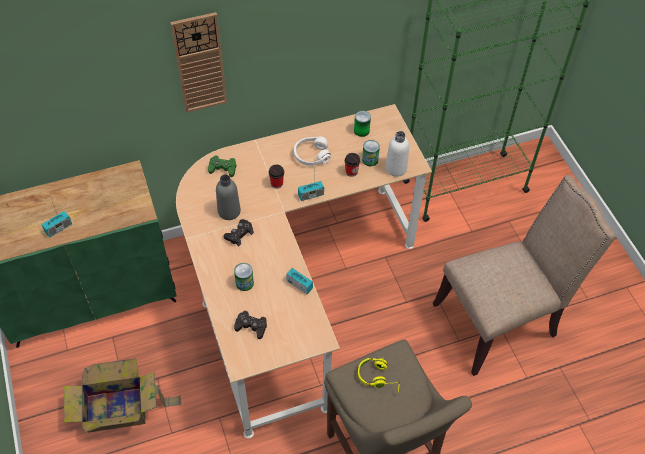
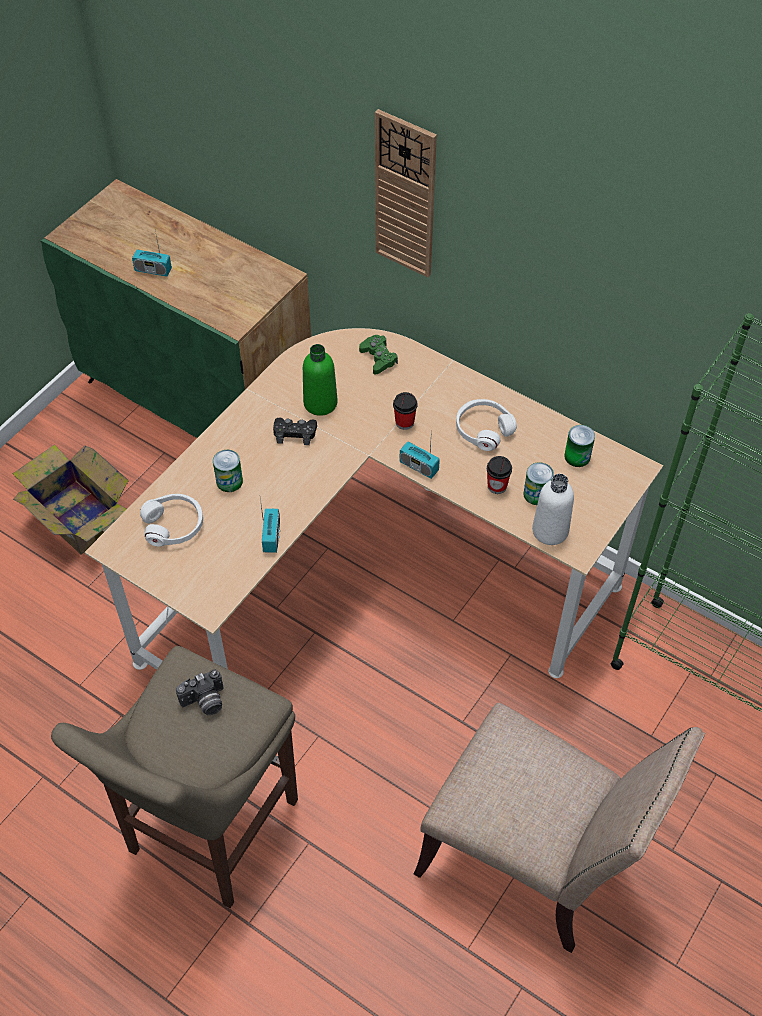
camera: 55 degrees right, 0 degrees up
(229, 211) = (320, 403): grey bottle -> green bottle
(251, 326) = (173, 525): black game controller -> white headphones
(378, 377) = (205, 702): yellow headphones -> camera

